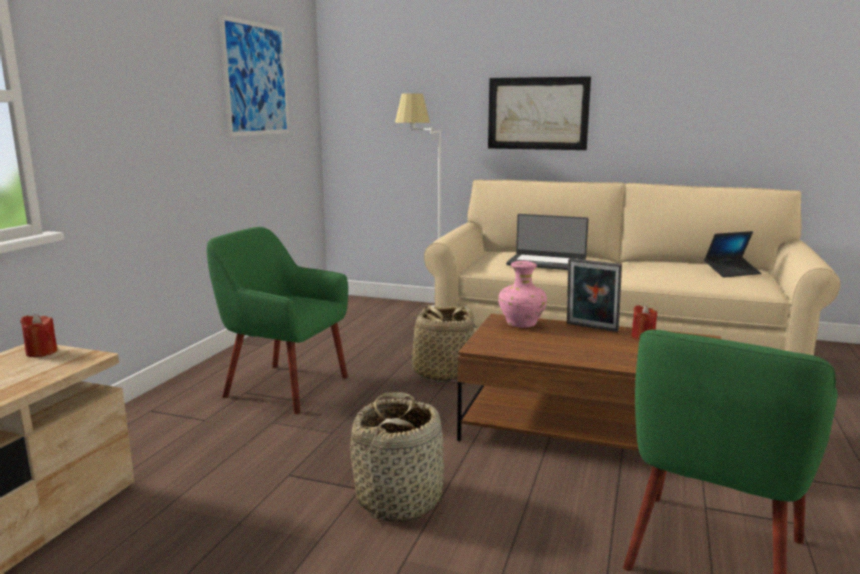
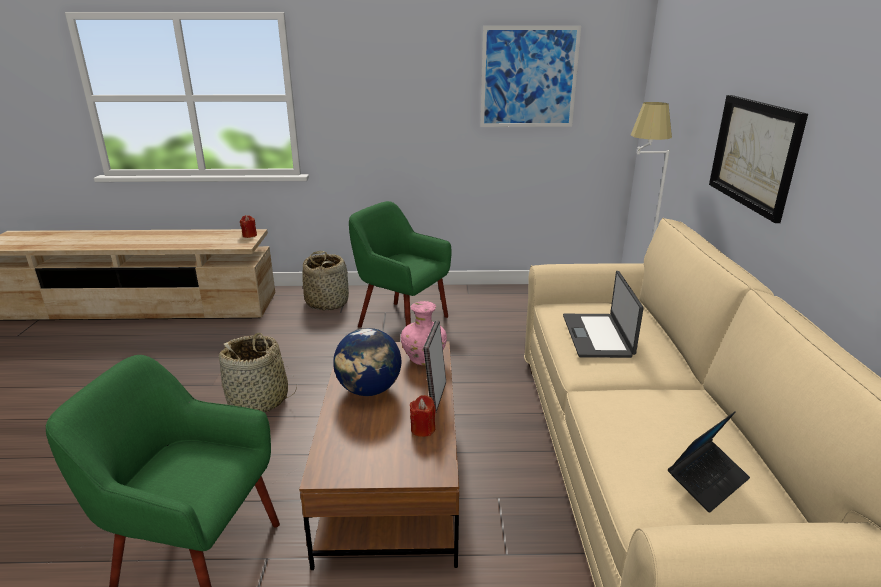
camera: 70 degrees right, 10 degrees up
(285, 386) = (402, 321): green armchair -> green armchair turned 60 degrees counterclockwise
(442, 373) = (471, 377): basket -> basket (327, 302)
(571, 348) = (369, 390): none -> globe
(731, 272) = (707, 481): laptop -> laptop turned 90 degrees counterclockwise

